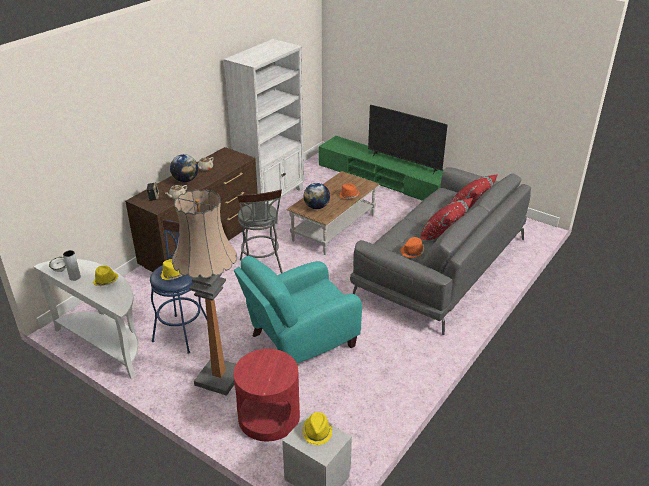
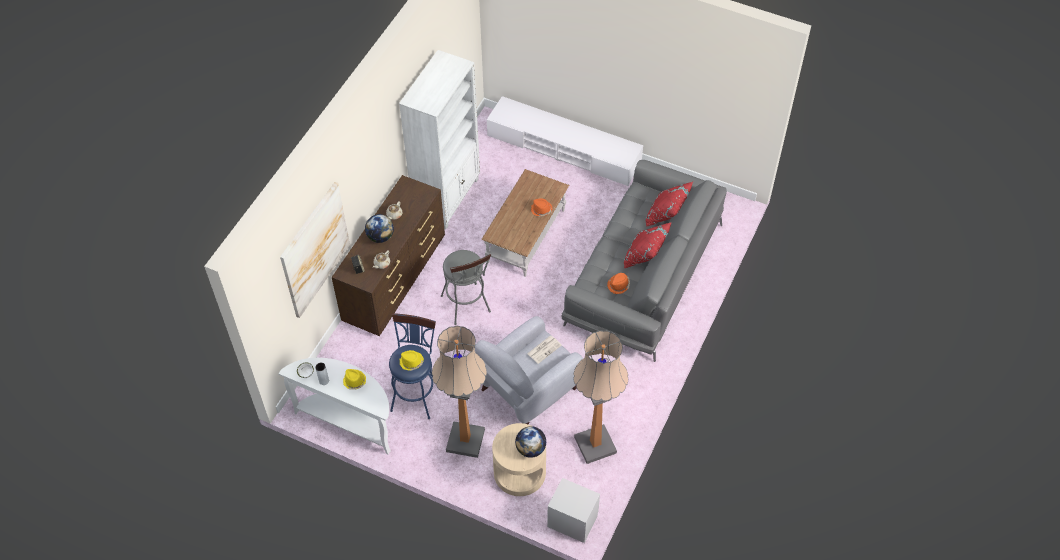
camera: 10 degrees left, 20 degrees up
(104, 153) = (315, 250): none -> picture
(269, 416) = (520, 472): red side table -> beige side table
(299, 342) = (526, 390): turquoise armchair -> grey armchair
(316, 207) = (512, 232): globe -> globe (531, 449)
(317, 432) = (573, 494): yellow hat -> none
(322, 292) = (544, 349): none -> newspaper
(362, 401) = (595, 445): none -> floor lamp
(382, 179) = (564, 149): green tv stand -> white tv stand
(404, 163) = (588, 137): television -> none

